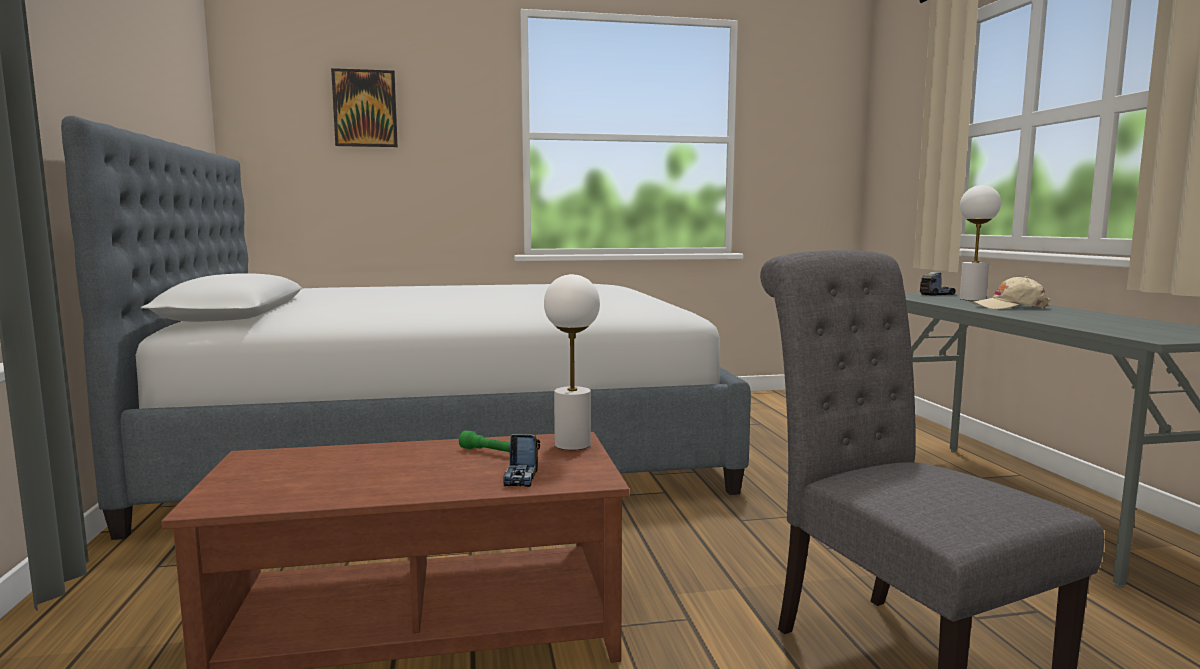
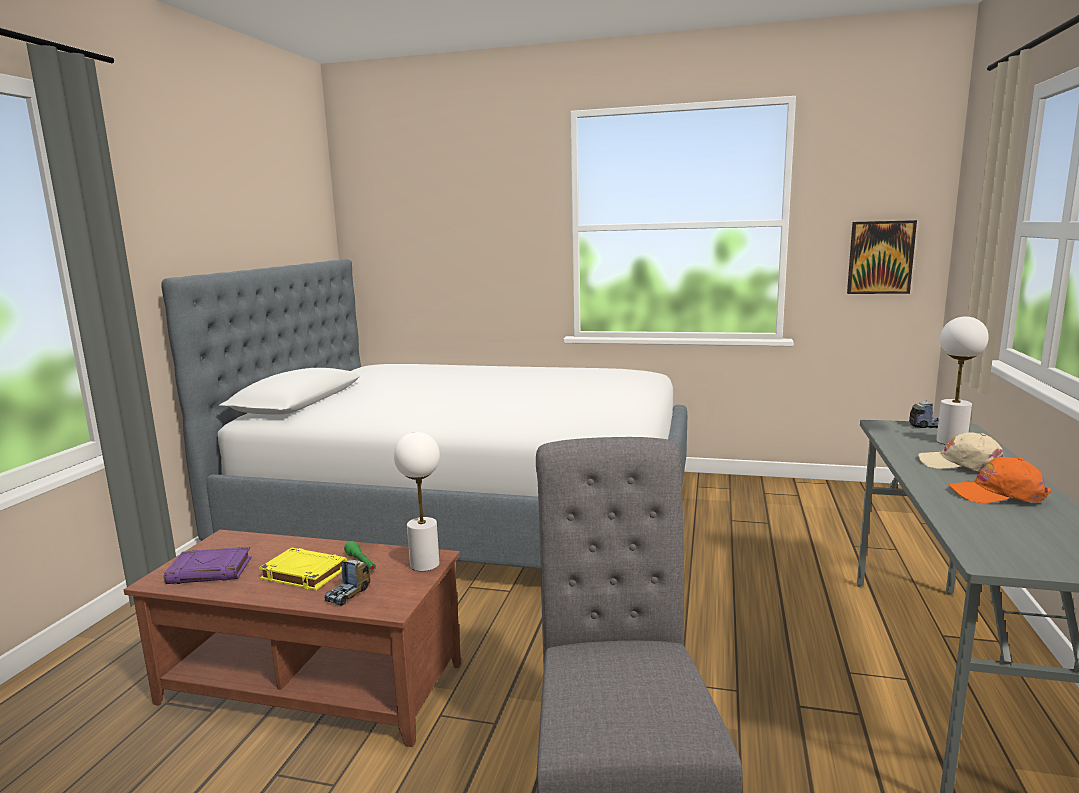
camera: 25 degrees right, 5 degrees up
(285, 485) = (211, 571): none -> purple book
(365, 108) = (442, 212): picture -> picture (880, 257)
(429, 470) = (303, 573): none -> yellow book
(1071, 315) = (997, 494): none -> orange cap

